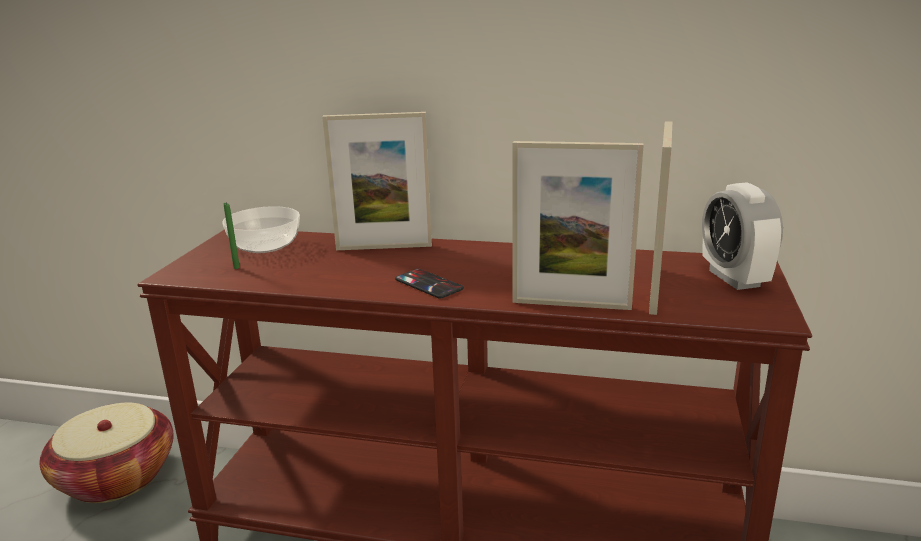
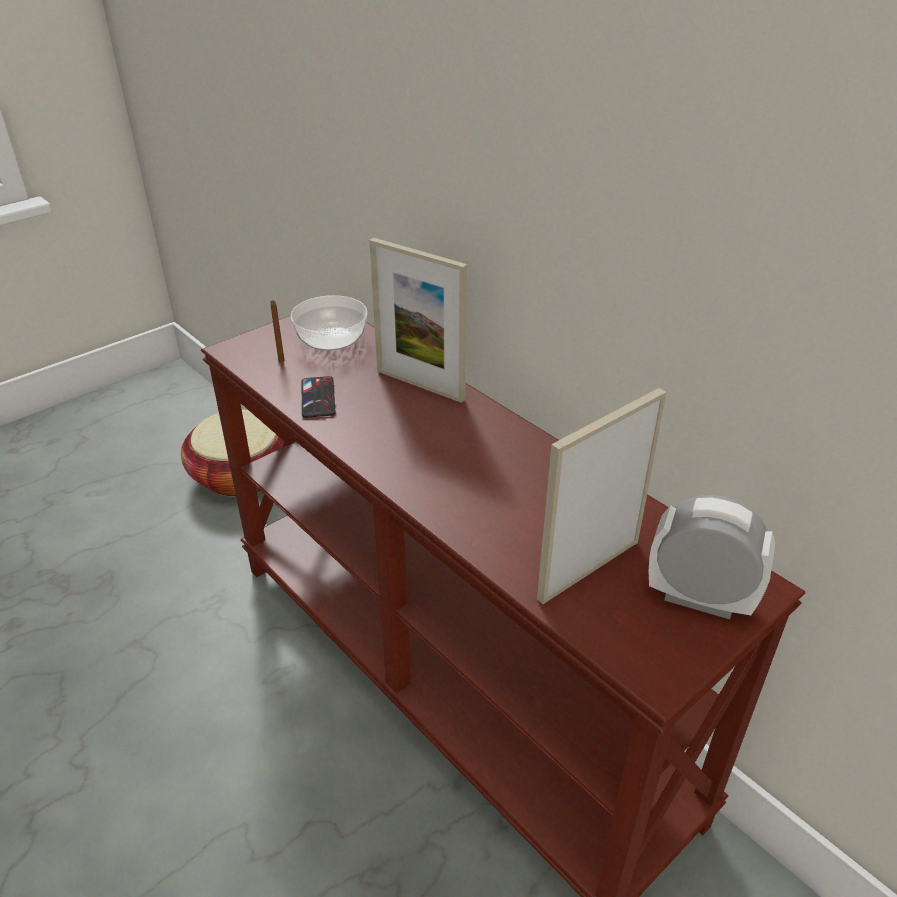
camera: 35 degrees right, 15 degrees up
(236, 267) = (281, 360): green candle -> brown candle
(428, 284) = (397, 455): phone -> phone (318, 397)
(571, 304) = (483, 547): picture frame -> none
(734, 278) = (699, 598): alarm clock -> alarm clock turned 90 degrees clockwise

